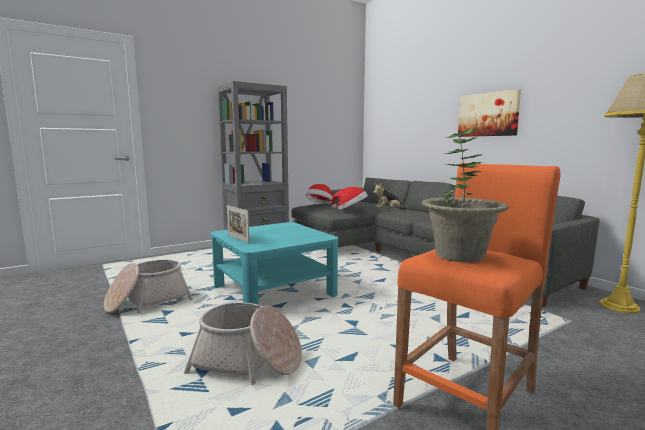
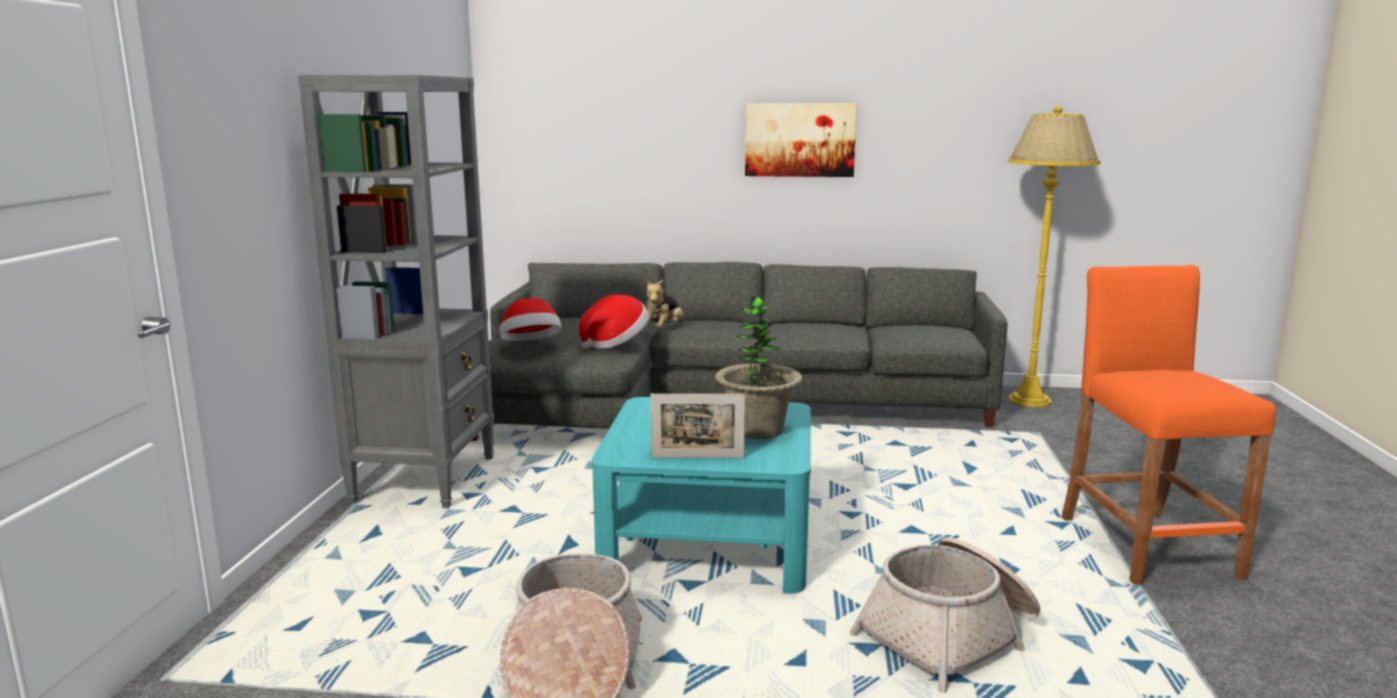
camera: 50 degrees left, 5 degrees up
(459, 255) = (1181, 384): potted plant -> potted plant (757, 430)

